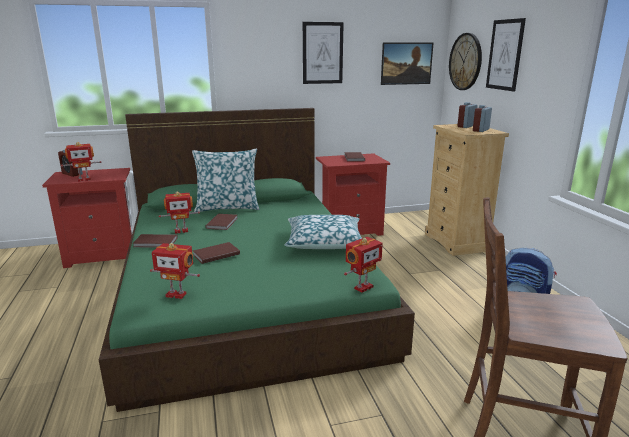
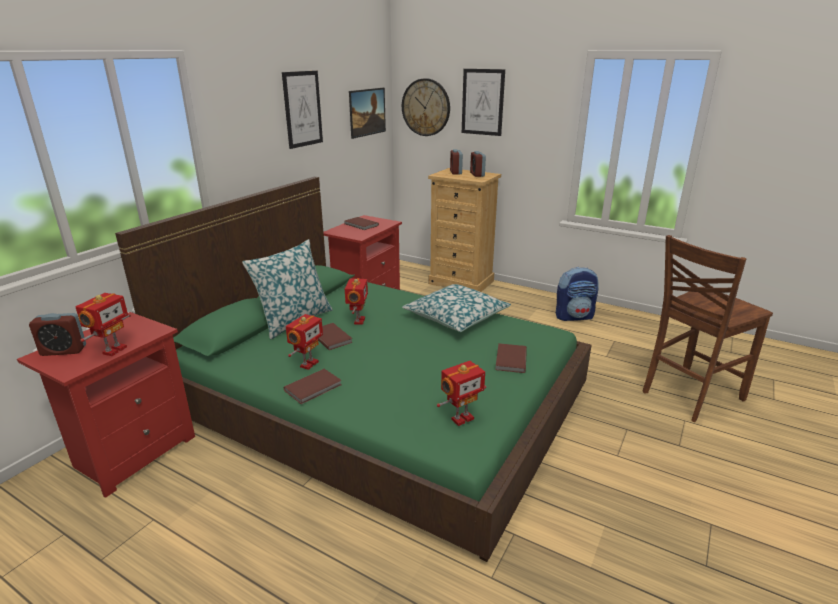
camera: 45 degrees left, 5 degrees up
(215, 254) = (404, 369): brown book -> brown book (510, 360)
(362, 287) = (556, 340): toy robot -> toy robot (358, 321)

